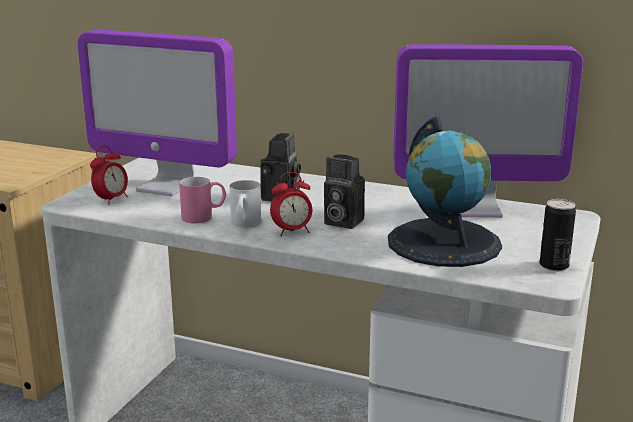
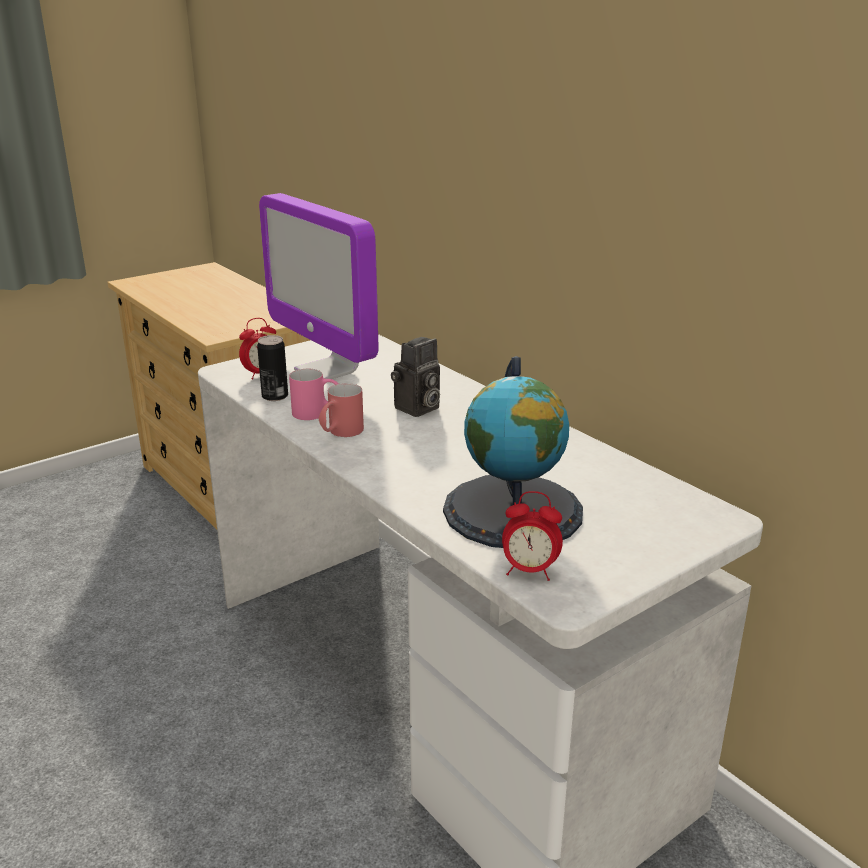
camera: 30 degrees right, 5 degrees up
(244, 225) = (340, 433): white mug -> red mug
(292, 231) = (375, 453): alarm clock -> alarm clock (529, 571)
(341, 222) = (438, 454): camera -> none
(476, 208) = (612, 476): monitor -> none
(554, 265) = (601, 578): can -> can (275, 396)

